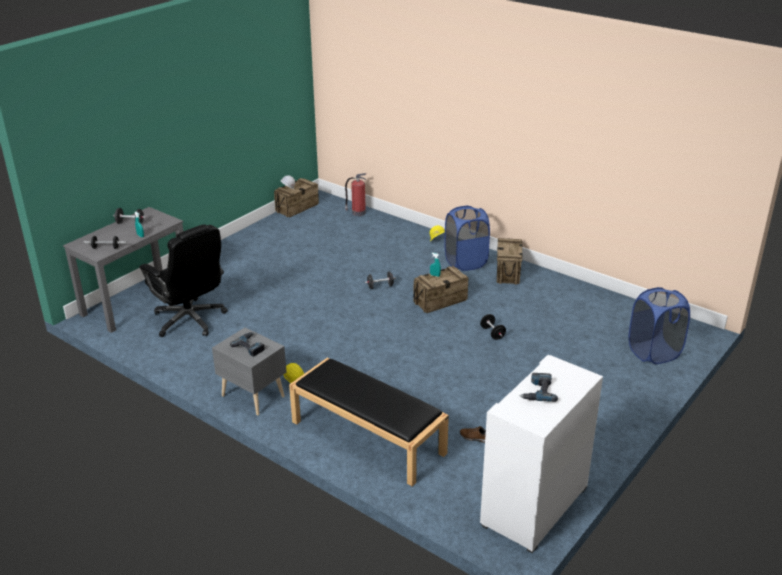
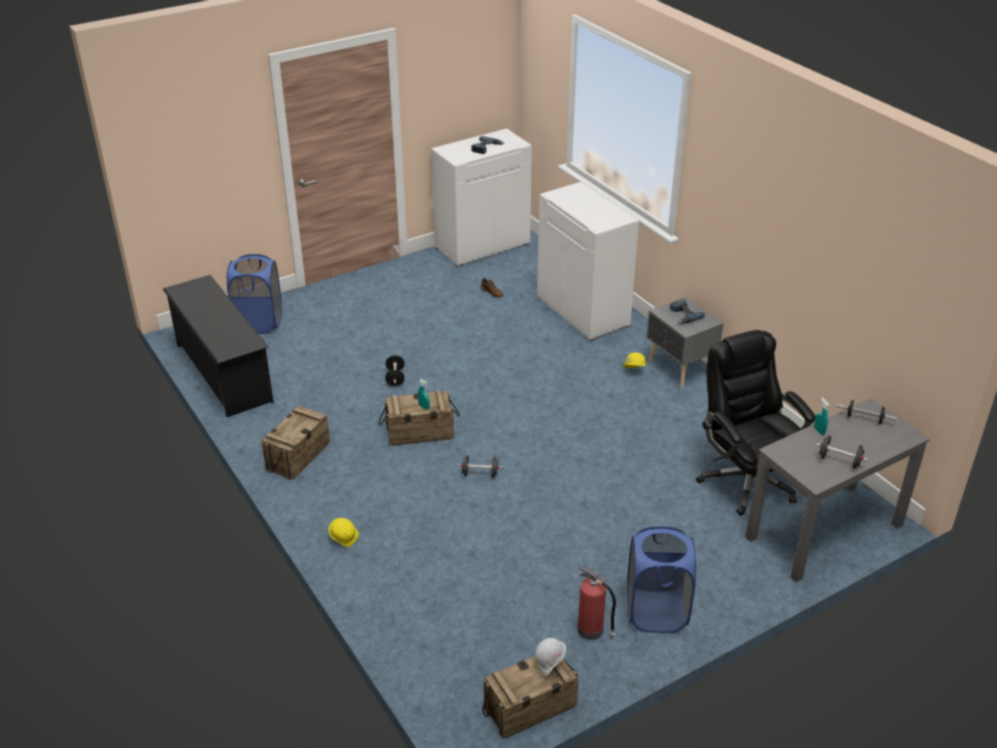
camera: 160 degrees left, 5 degrees up
(358, 212) = (424, 656): fire extinguisher -> fire extinguisher (591, 630)
(366, 437) = (584, 311): black bench -> white cabinet
(465, 262) = (337, 487): blue laundry basket -> blue laundry basket (656, 612)
(626, 308) = (223, 372): none -> black shoe rack

